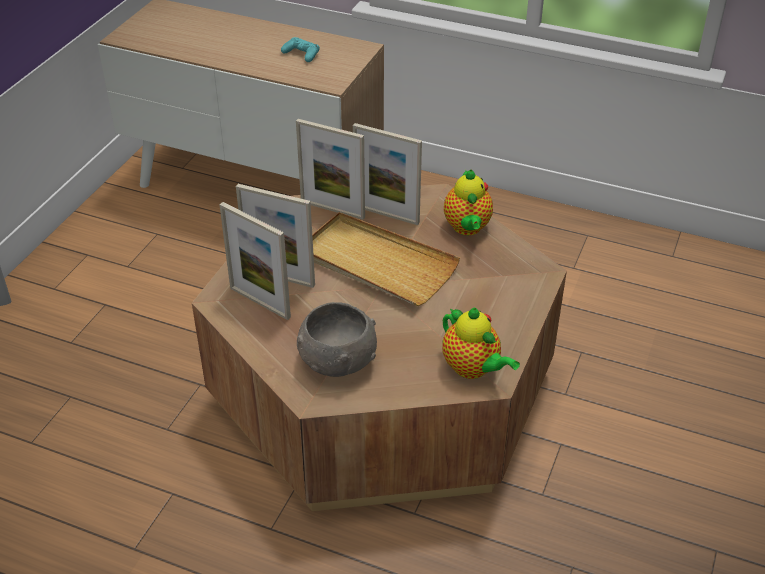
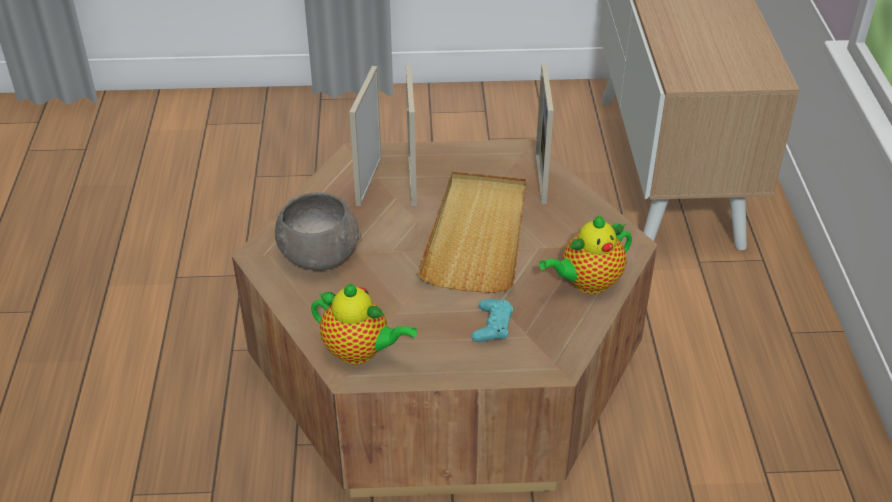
camera: 65 degrees right, 0 degrees up
(301, 54) = (716, 45): turquoise game controller -> turquoise game controller (492, 326)
(386, 214) = (562, 217): picture frame -> none
(473, 369) = (360, 352): teapot -> teapot turned 90 degrees counterclockwise

